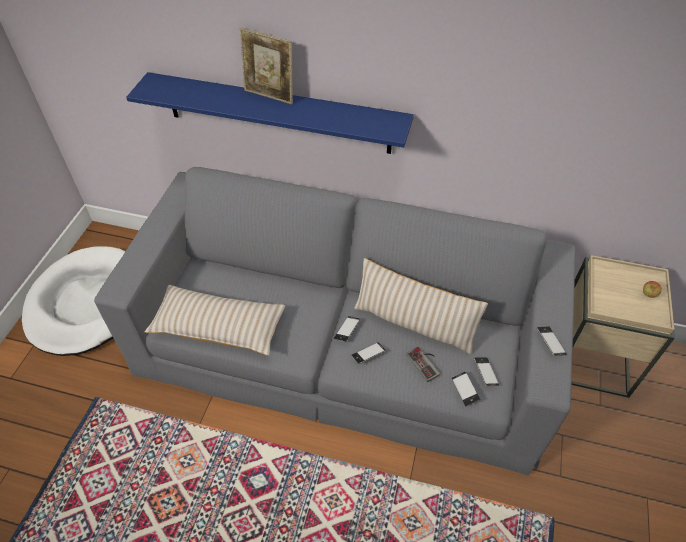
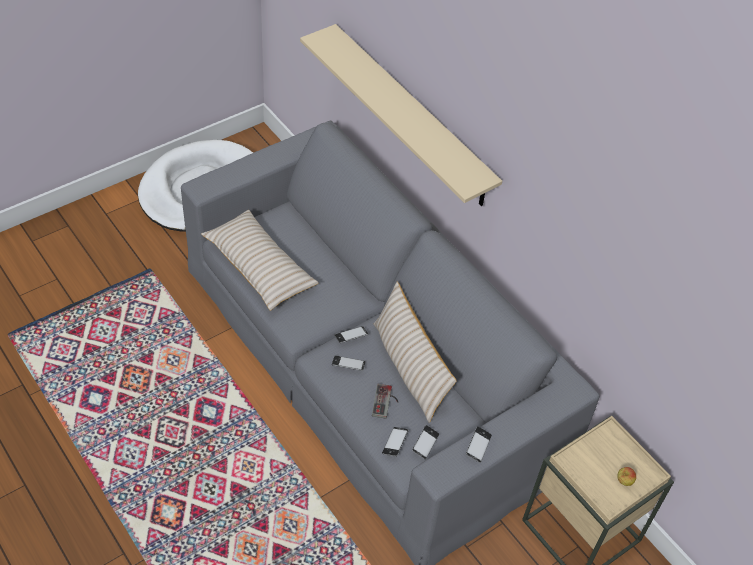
camera: 35 degrees right, 0 degrees up
(270, 96) = (405, 98): picture frame -> none
(277, 113) = (411, 116): blue shelf -> beige shelf

